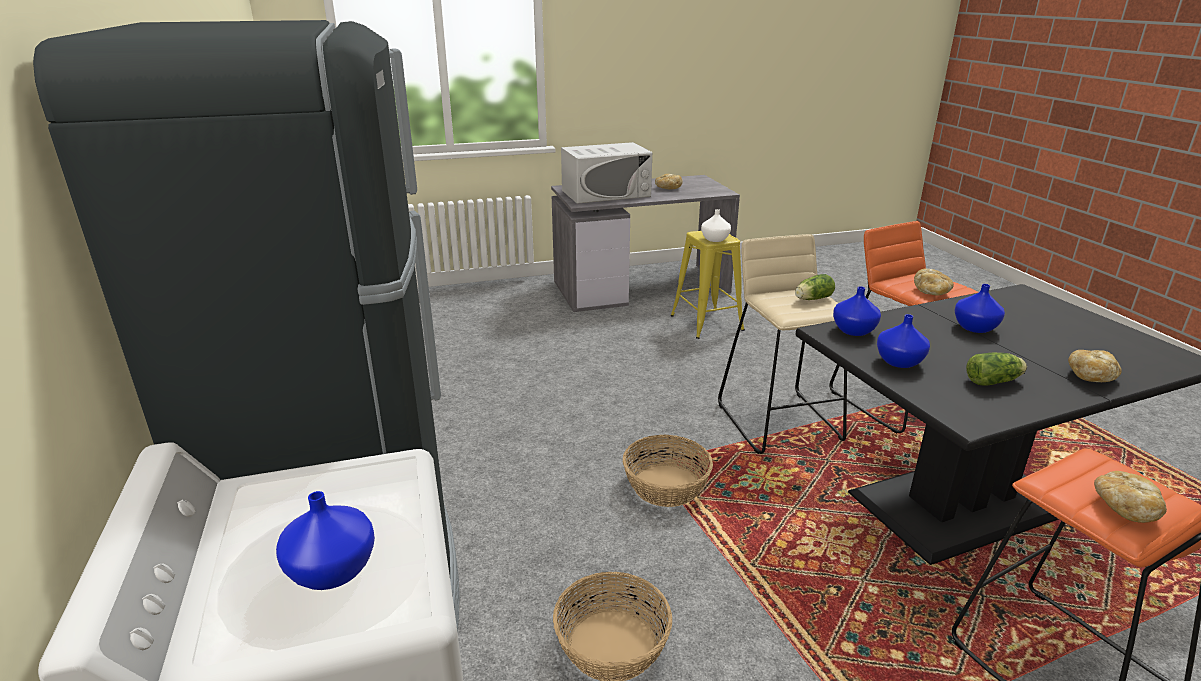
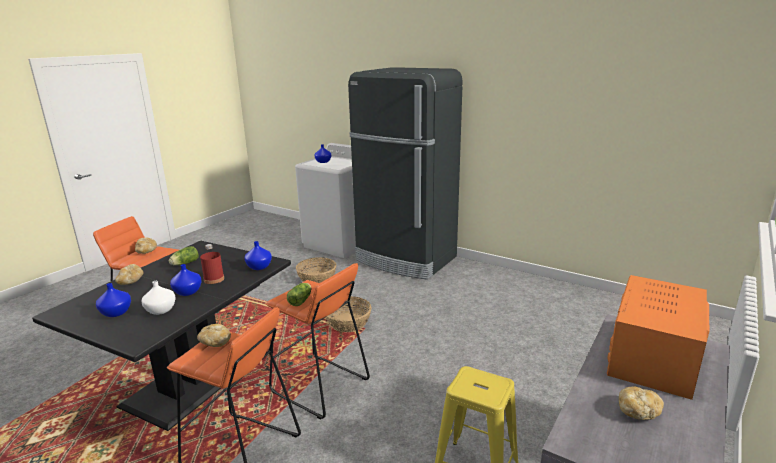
camera: 140 degrees right, 5 degrees down
(606, 193) = (652, 357): white microwave -> orange microwave
(715, 239) = (468, 378): white vase -> white vase (160, 310)
(779, 421) = (319, 386): beige stool -> orange stool
(899, 361) = (231, 259): blue vase -> blue vase (116, 313)
(933, 334) = (214, 279): none -> red bottle

